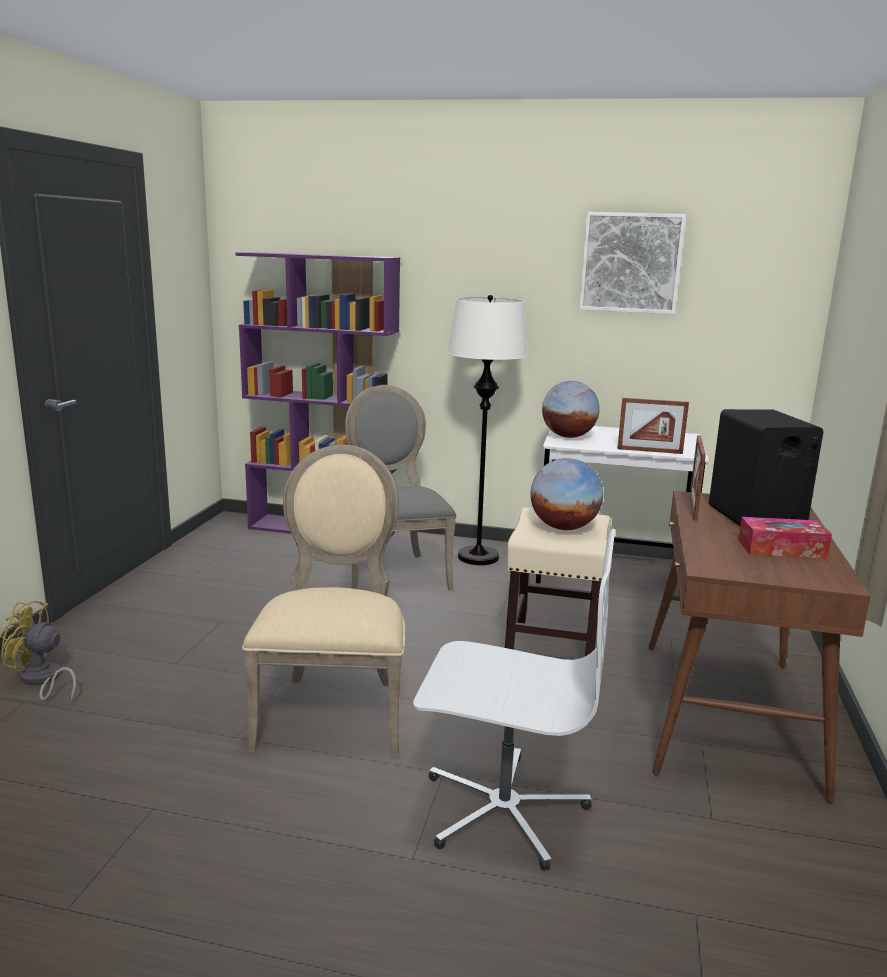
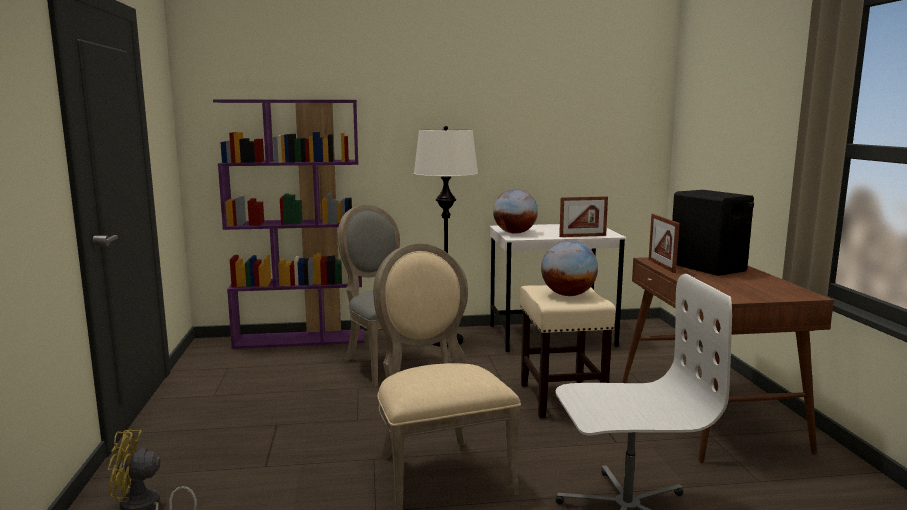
camera: 20 degrees left, 5 degrees down
(631, 263) = (539, 98): picture -> none
(781, 549) = (748, 282): tissue box -> none

